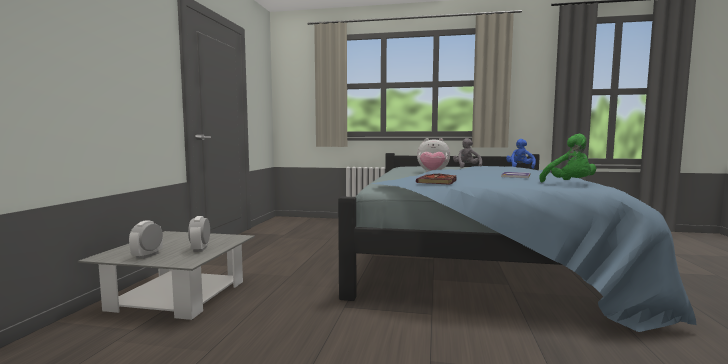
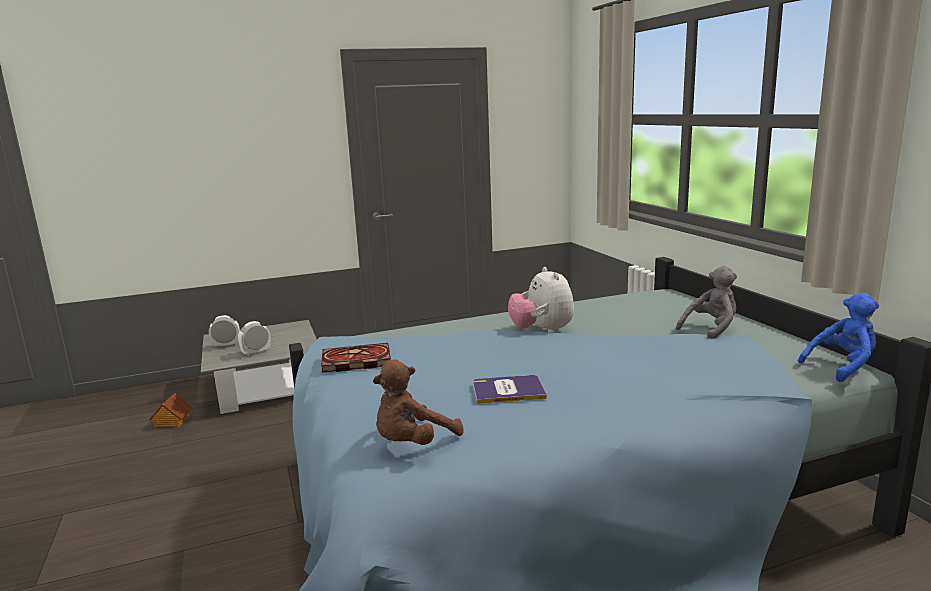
camera: 60 degrees right, 10 degrees up
(151, 346) = (172, 421): none -> toy house
(569, 184) = (413, 443): green plush toy -> brown plush toy

